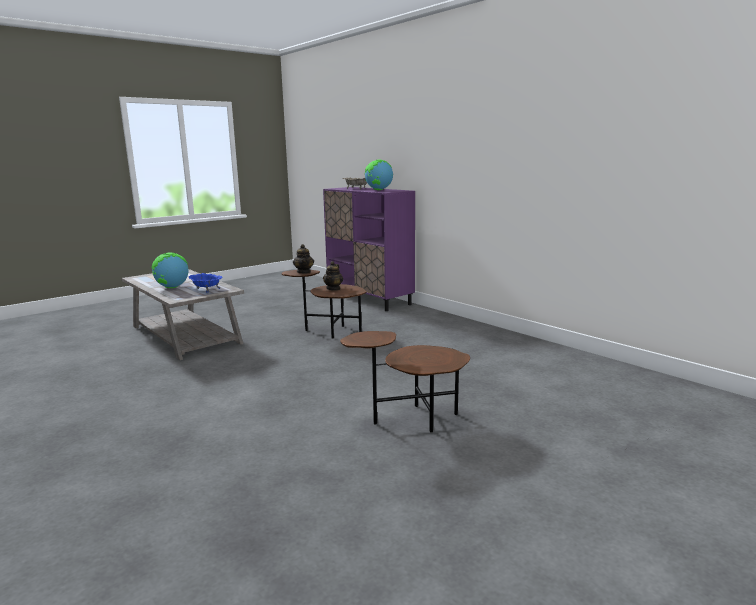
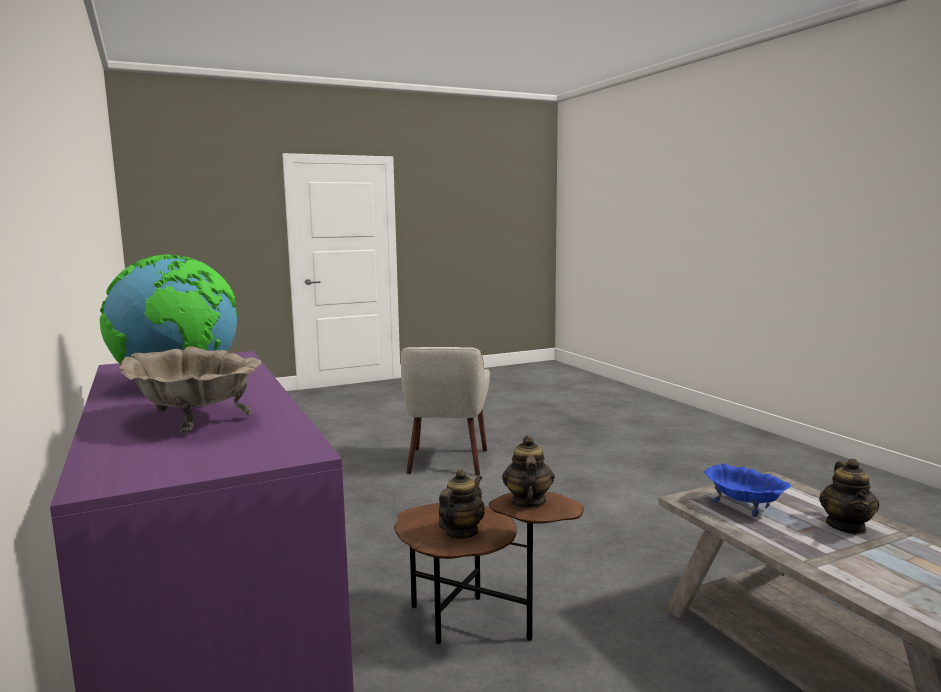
camera: 165 degrees left, 5 degrees down
(172, 287) = (846, 526): globe -> teapot
(411, 420) = (446, 462): brown side table -> beige armchair

